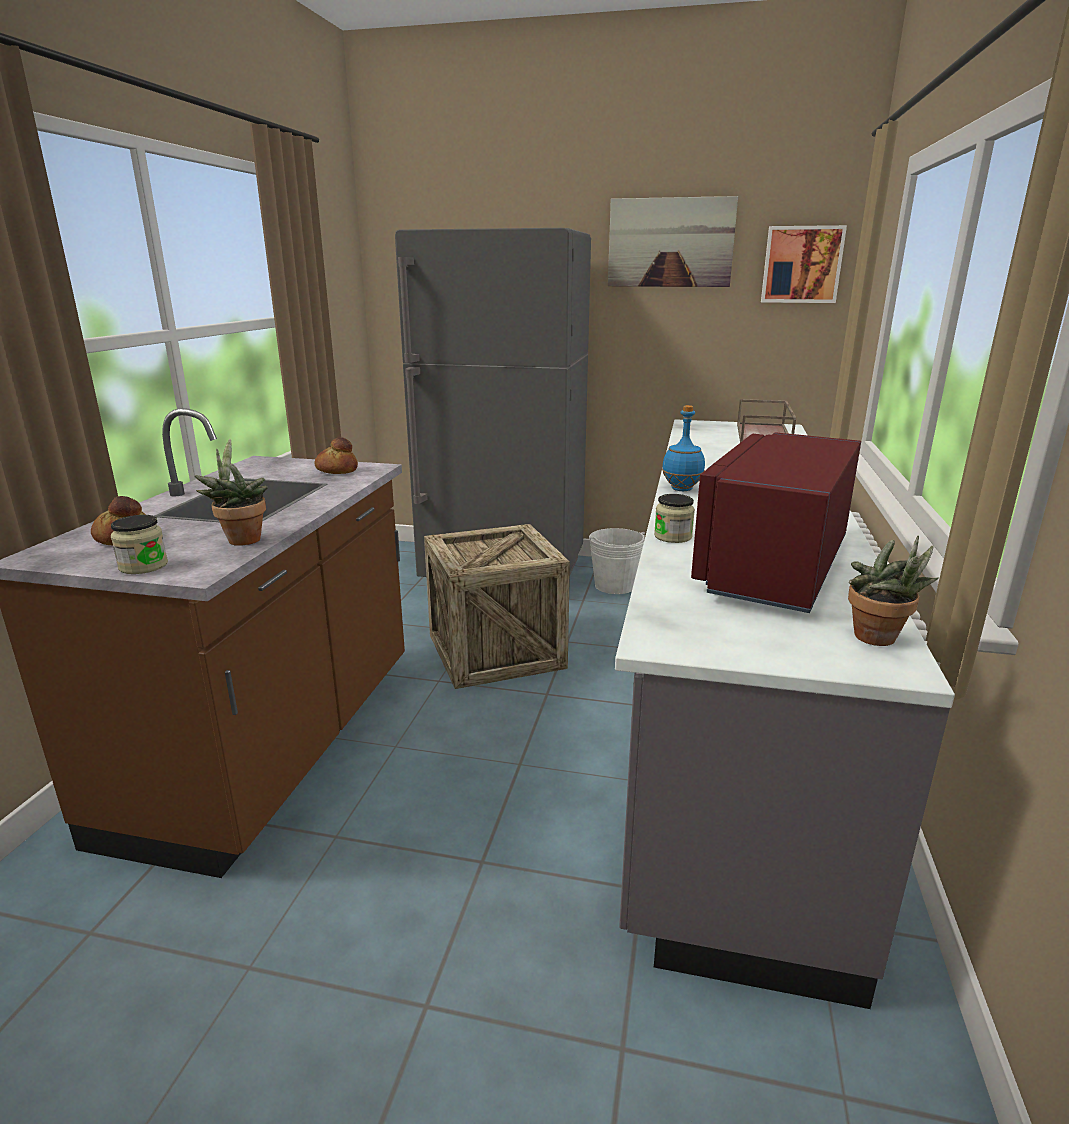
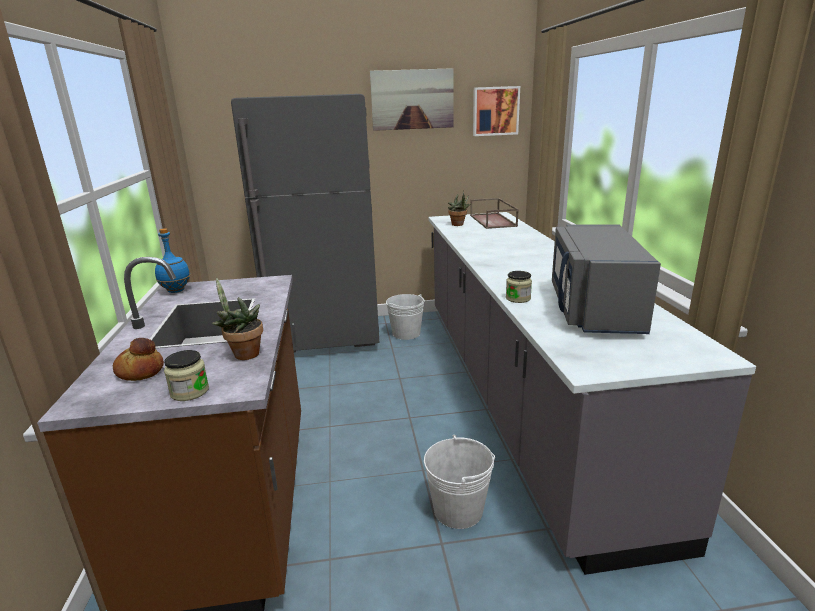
camera: 20 degrees left, 0 degrees up
(337, 470) = (249, 286): bread -> none
(495, 651) = (356, 395): crate -> none
(532, 827) = (458, 510): none -> white bucket
(681, 489) = (487, 265): blue bottle -> blue bottle (176, 291)
(771, 567) = (592, 309): red microwave -> grey microwave
(879, 640) = (692, 342): potted plant -> potted plant (459, 225)

